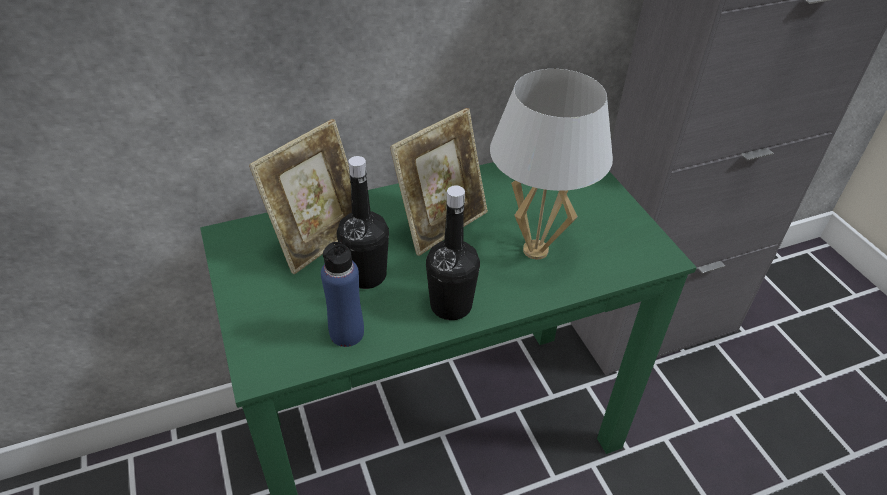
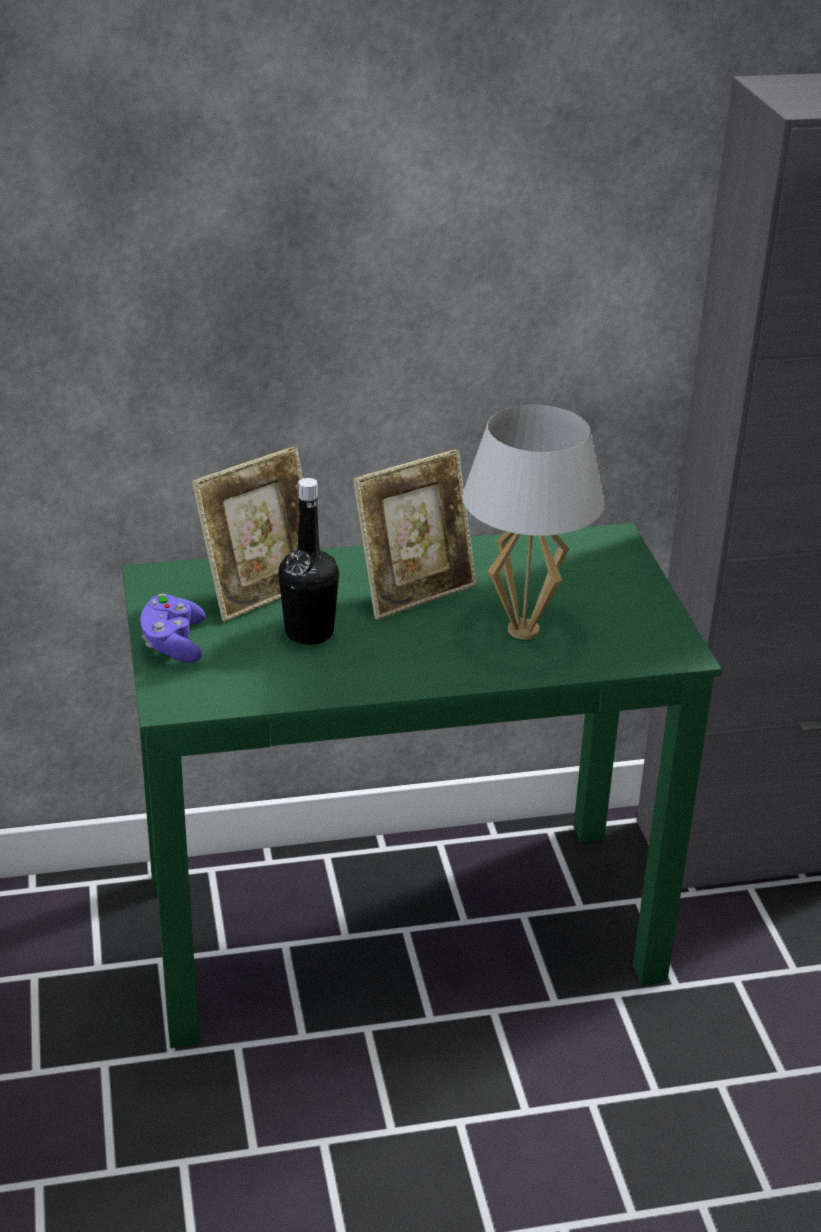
camera: 10 degrees right, 10 degrees down
(253, 303) = (173, 643): none -> purple game controller
(346, 333) = (273, 682): blue bottle -> none
(451, 305) = (401, 671): black bottle -> none

